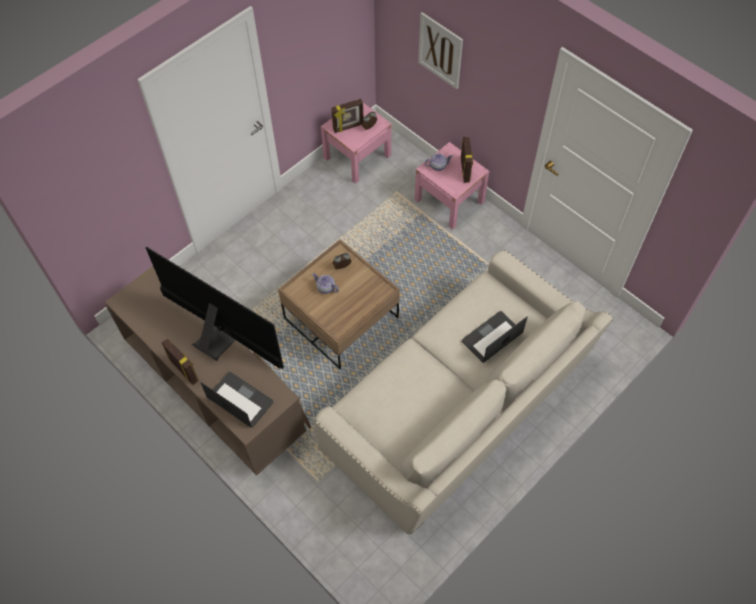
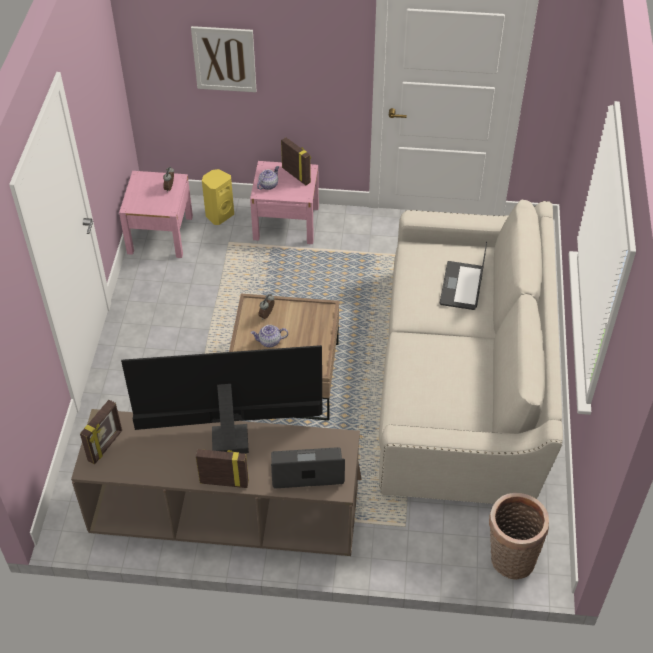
camera: 40 degrees left, 10 degrees down
(348, 127) = (148, 198): picture frame -> picture frame (106, 446)
(363, 559) = (509, 559): none -> basket
(409, 166) = (219, 215): none -> yellow speaker

